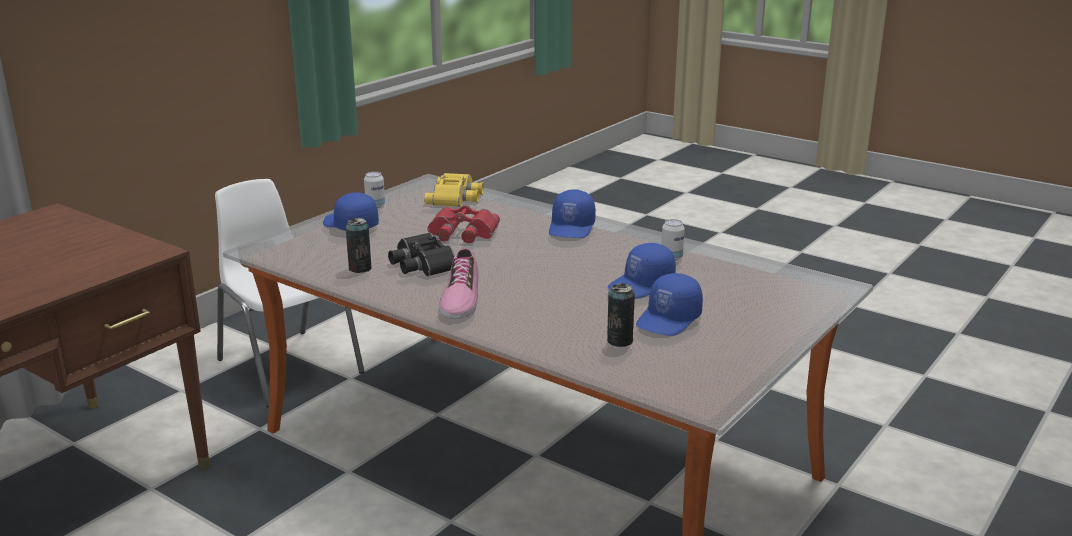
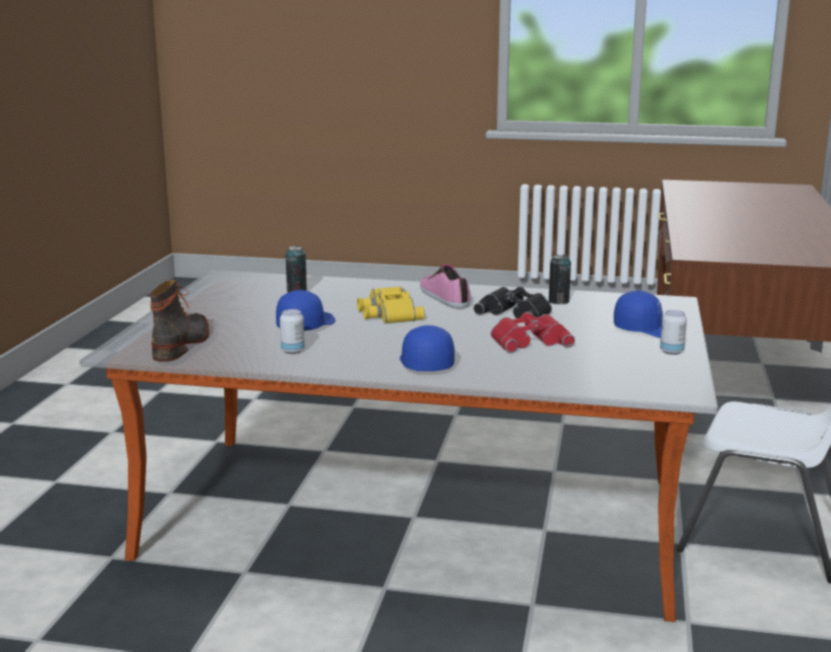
camera: 155 degrees right, 5 degrees down
(456, 197) = (609, 377): yellow binoculars -> yellow binoculars (388, 313)
(669, 320) = (266, 307): blue cap -> none
(773, 284) = (182, 344): none -> boot

